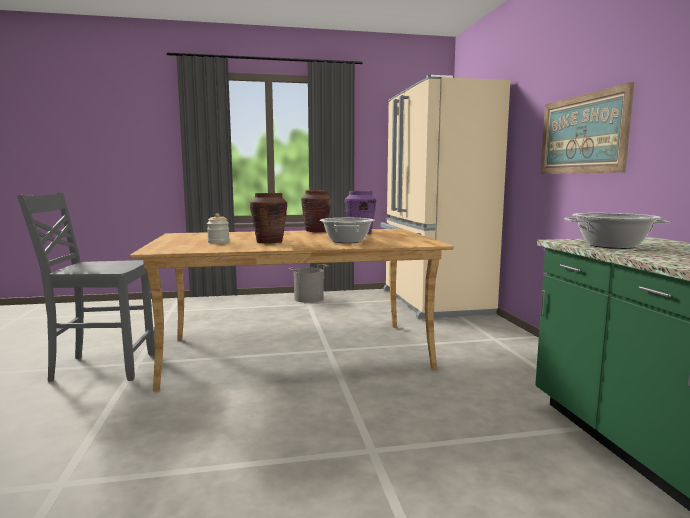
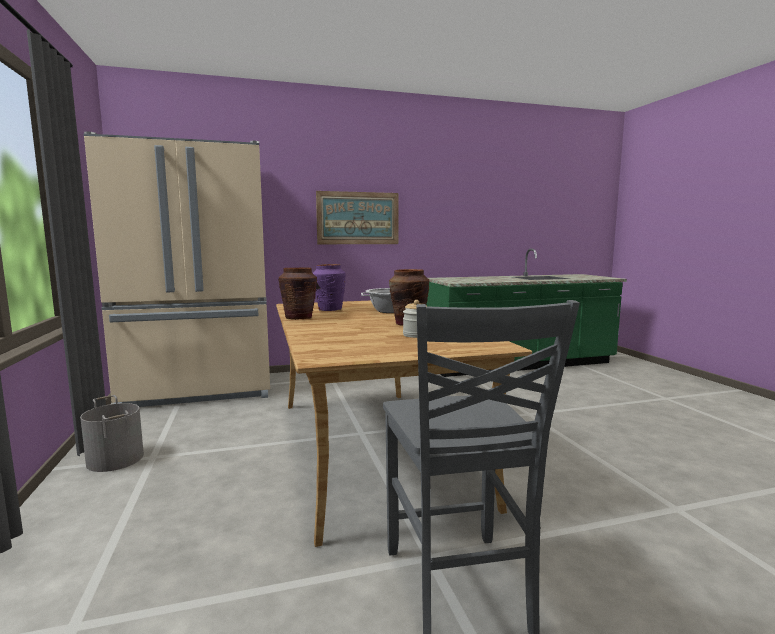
camera: 95 degrees left, 0 degrees up
(612, 246) = (469, 280): cooking pot -> none

